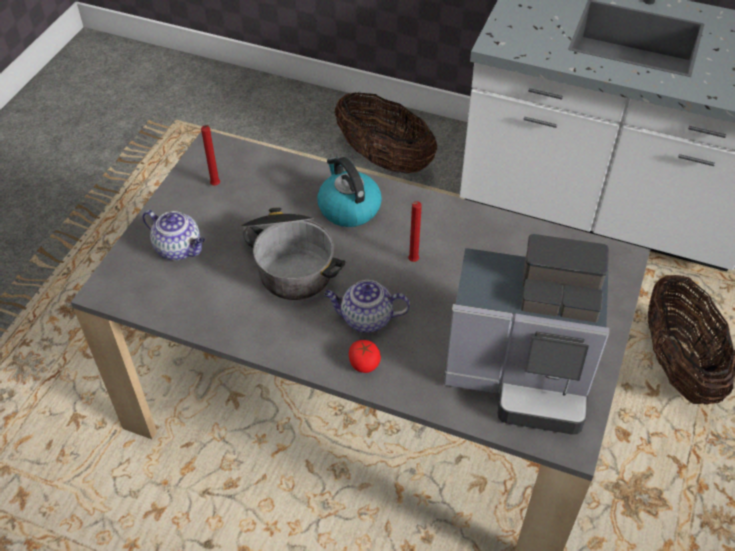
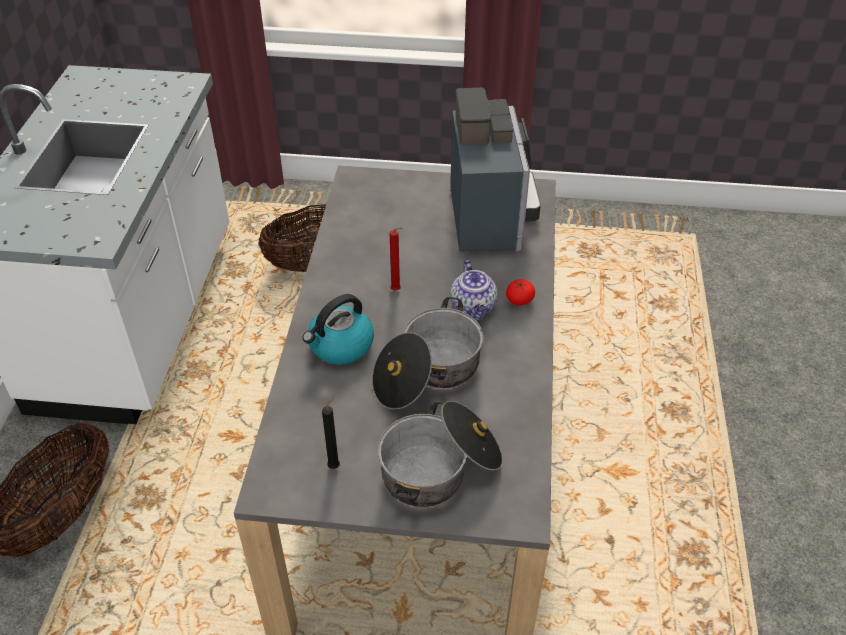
camera: 105 degrees left, 5 degrees down
(179, 248) = (440, 468): teapot -> cooking pot
(216, 186) = (335, 465): red candle -> black candle

